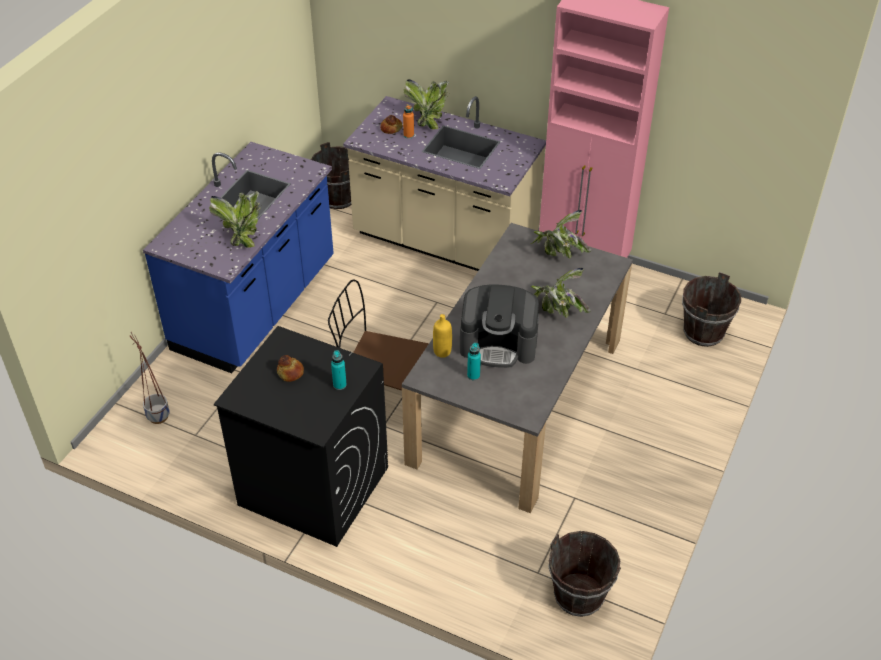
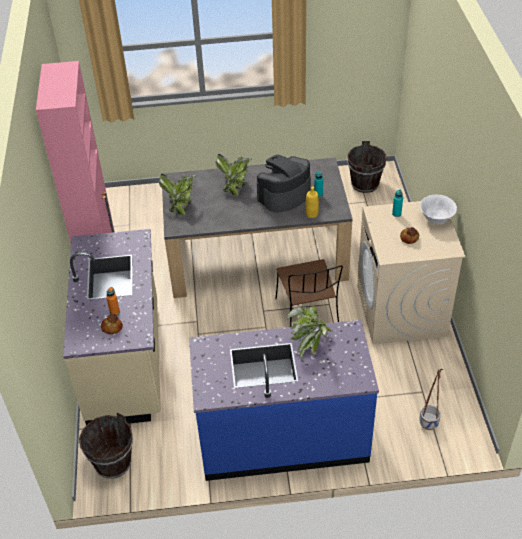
camera: 120 degrees left, 0 degrees up
(294, 415) = (436, 219): none -> white bowl
(312, 486) = (401, 311): black washing machine -> beige washing machine
(429, 118) = (82, 312): potted plant -> none
(499, 344) = (284, 195): coffee machine -> coffee machine turned 105 degrees counterclockwise
(703, 332) = (135, 204): brown bucket -> none

